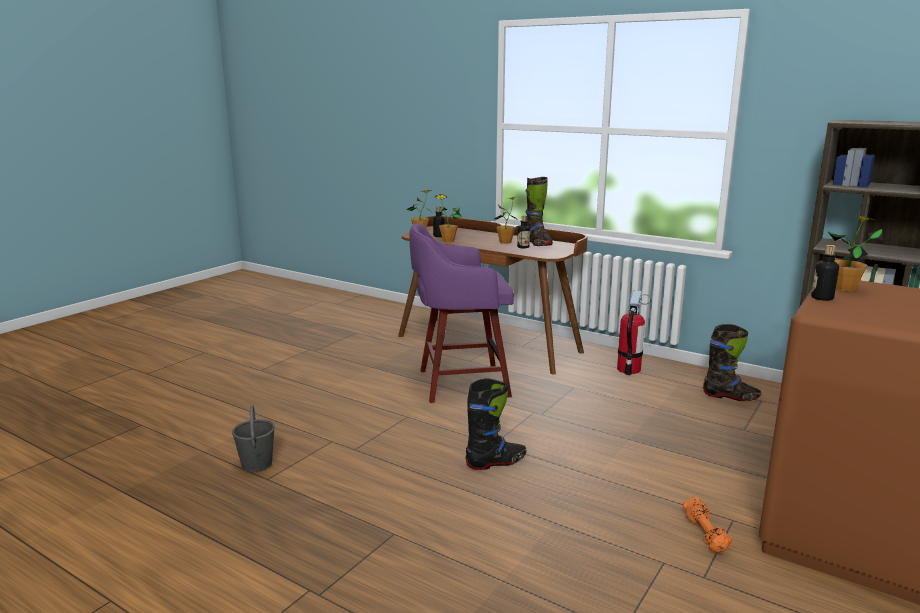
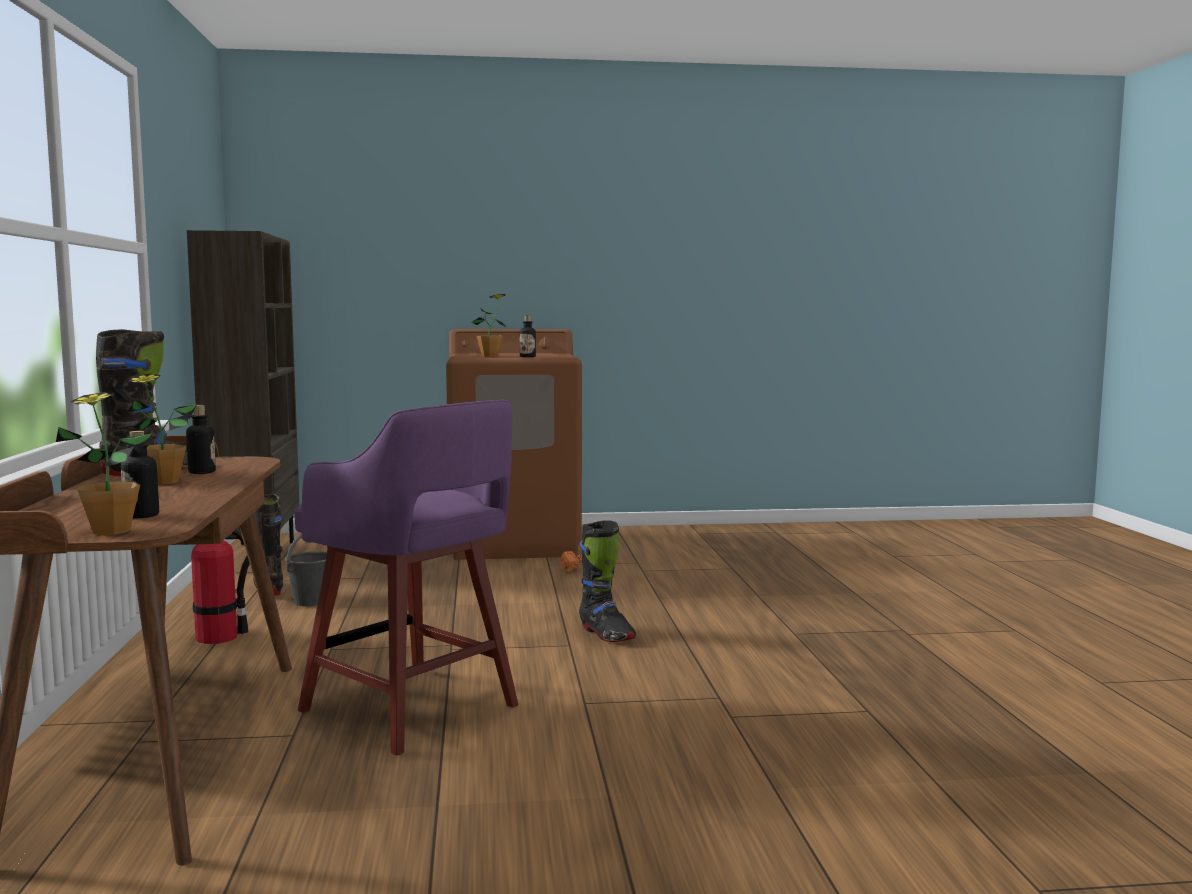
camera: 130 degrees left, 10 degrees down
(257, 464) = (865, 731): grey bucket -> grey bucket (310, 601)
(448, 241) = (195, 504): potted plant -> none
(496, 462) = (606, 634): black boot -> black boot turned 150 degrees counterclockwise

